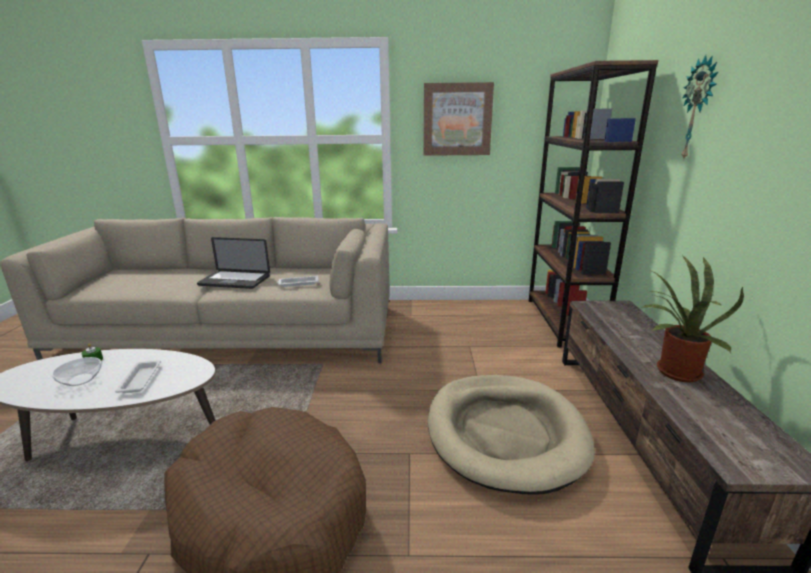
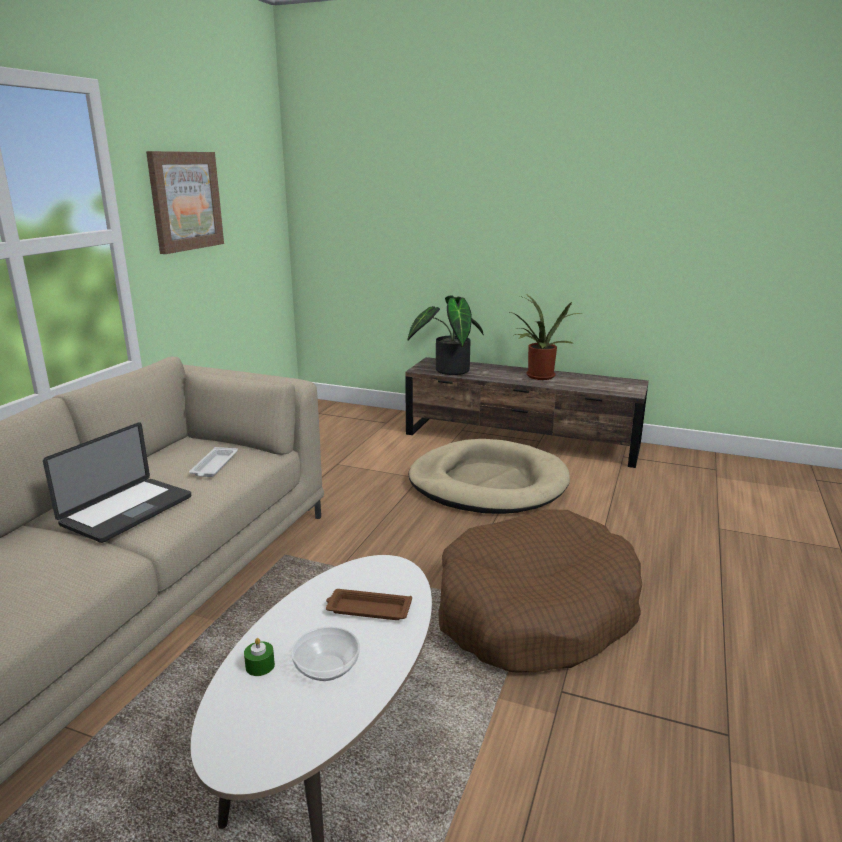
camera: 70 degrees left, 0 degrees up
(141, 379) = (367, 609): white tray -> brown tray
(563, 321) = (338, 413): brown bookcase -> none
(607, 317) = (448, 370): none -> potted plant
(698, 109) = (459, 188): wall clock -> none

